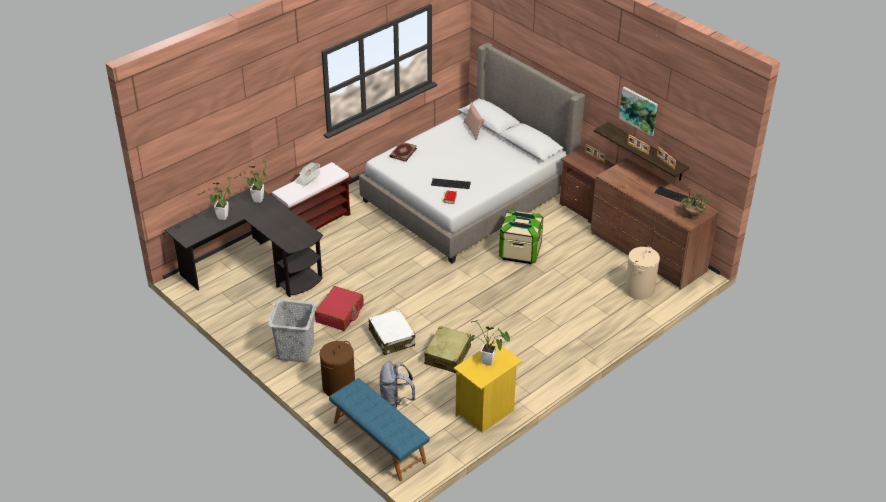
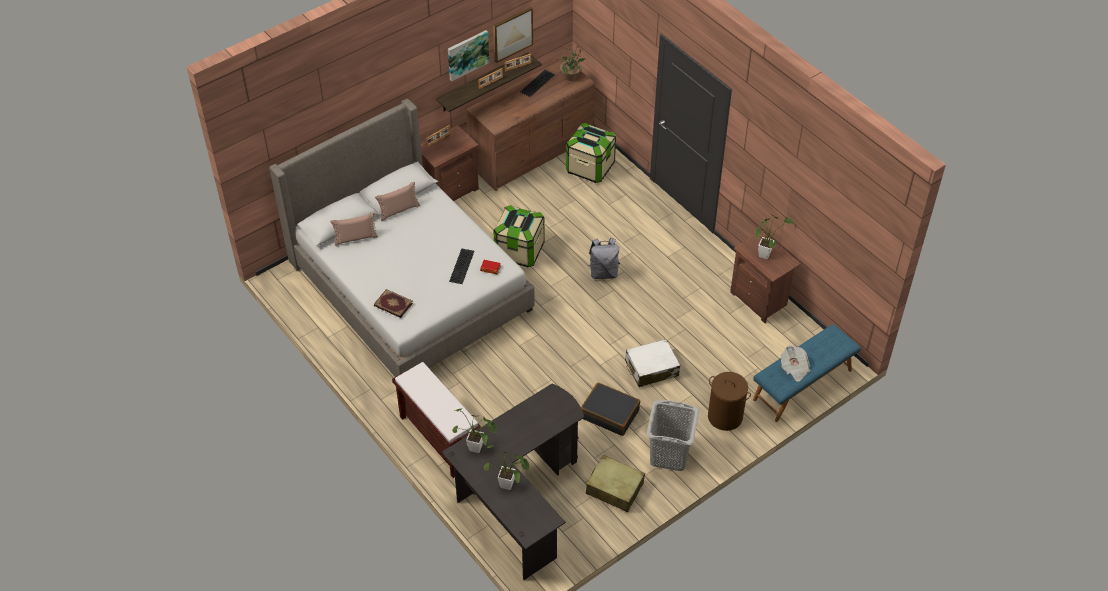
camera: 85 degrees left, 10 degrees up
(307, 180) = (431, 402): newspaper -> newspaper (794, 368)
(340, 314) = (610, 414): red suitcase -> black suitcase
(395, 401) = (746, 369): grey backpack -> grey backpack (603, 272)
(447, 355) = (680, 323): beige suitcase -> beige suitcase (614, 488)
(486, 412) = (760, 300): yellow nightstand -> brown nightstand
(508, 147) = (399, 210): none -> beige pillow
(639, 290) = (590, 168): beige laundry basket -> storage box
(679, 133) = (512, 34): none -> picture

